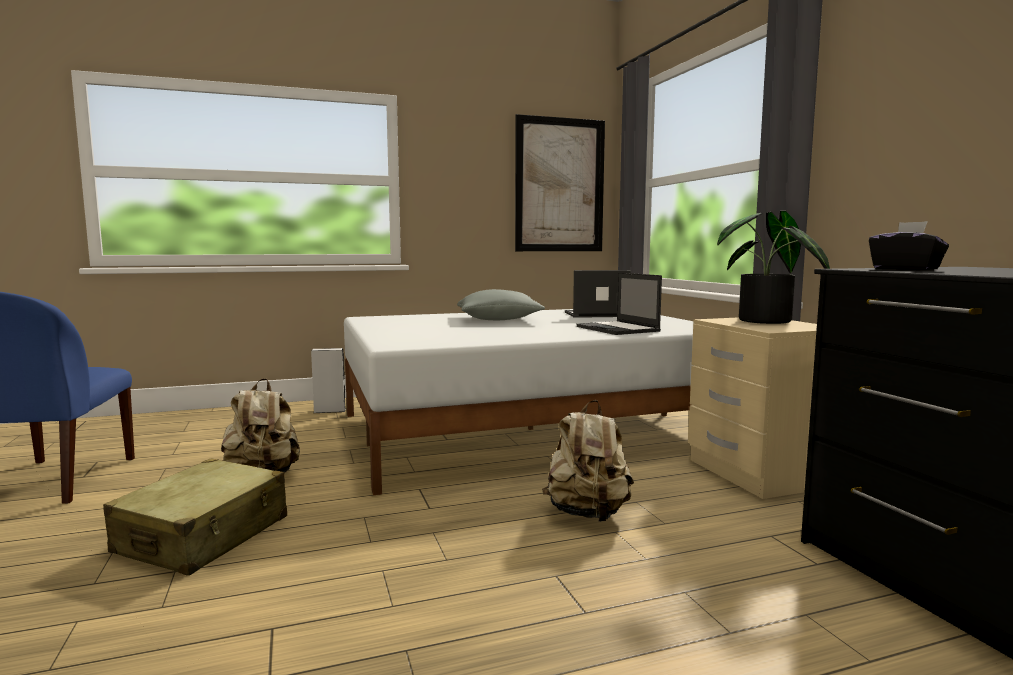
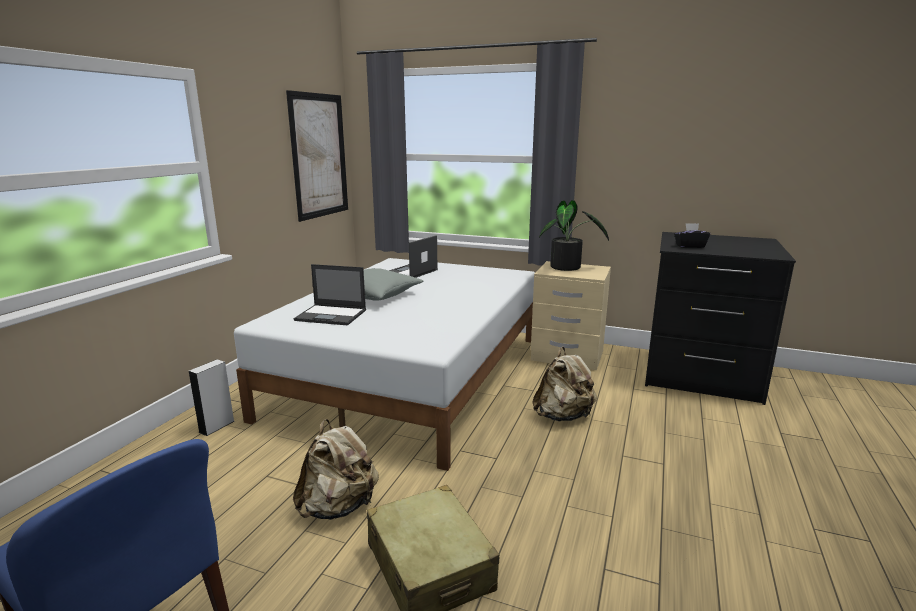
camera: 50 degrees left, 10 degrees up
(618, 329) = (480, 287): laptop -> laptop (332, 315)

